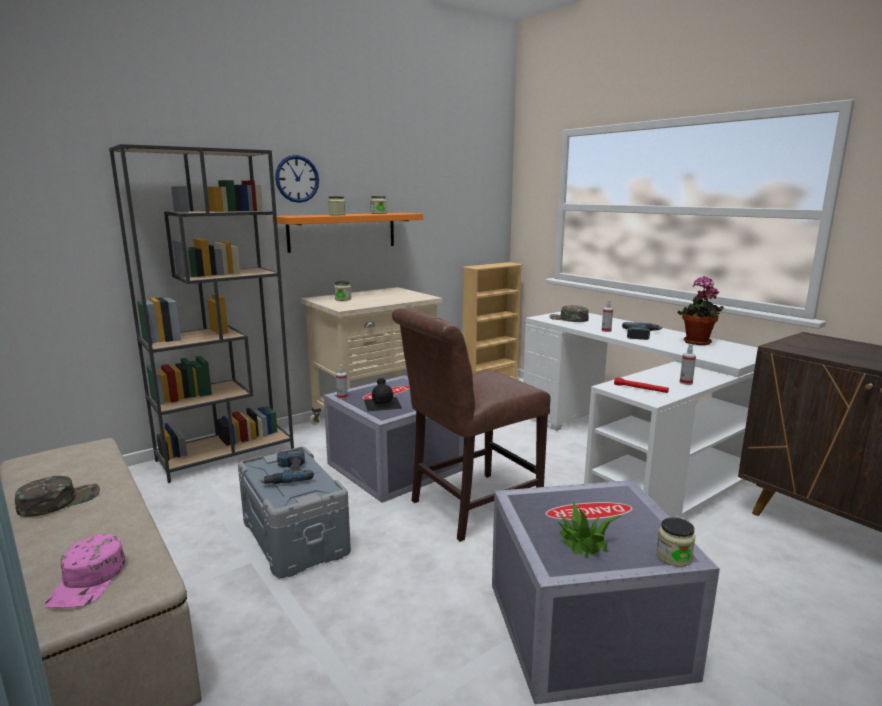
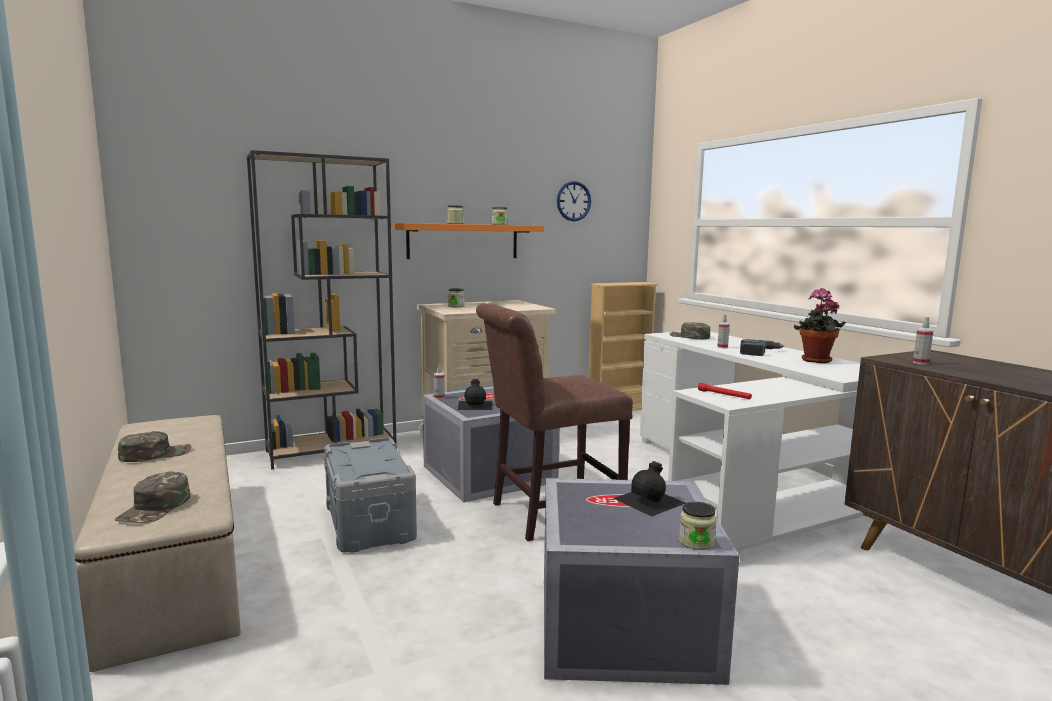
camera: 10 degrees right, 5 degrees down
(89, 580) = (155, 508): pink cap -> green cap
(286, 474) = (365, 457): power drill -> none
(297, 179) = (419, 188): wall clock -> wall clock (573, 201)
(583, 542) = (610, 523): potted plant -> none
(606, 509) = (650, 500): none -> black bottle
(686, 382) = (779, 393): spray bottle -> spray bottle (920, 363)

